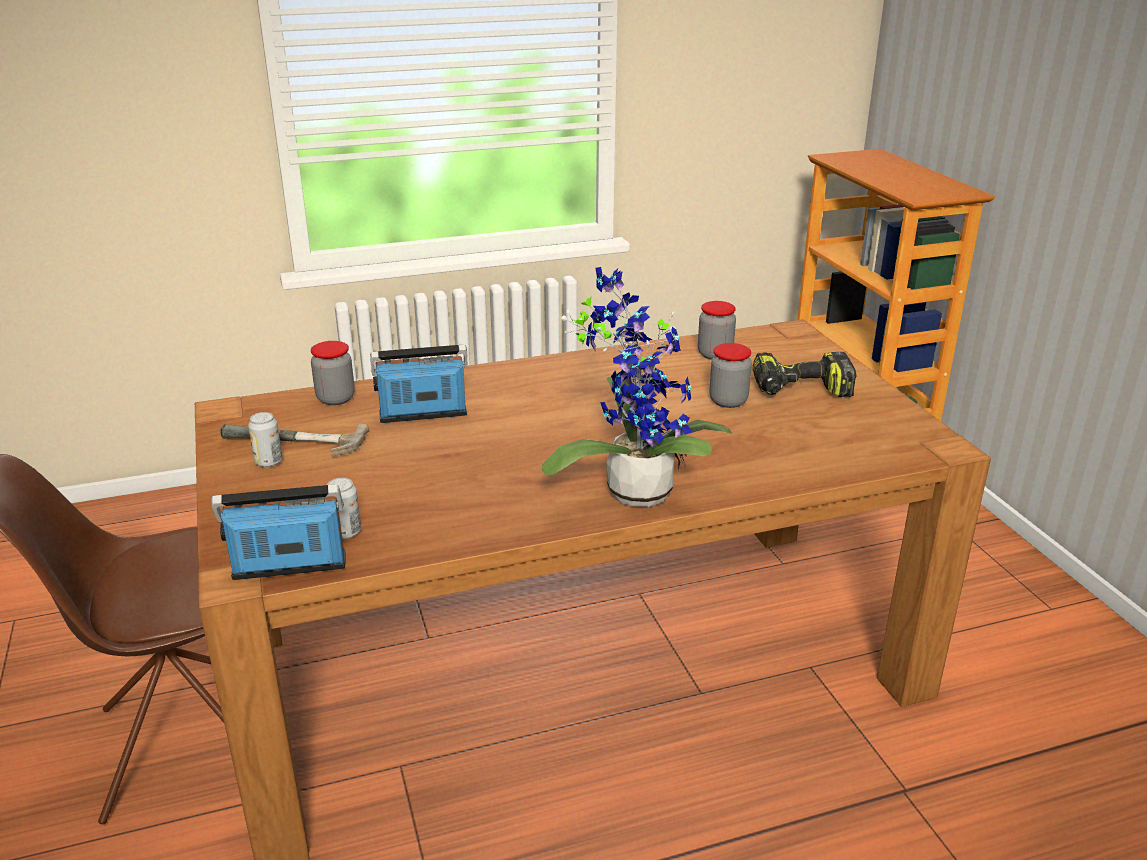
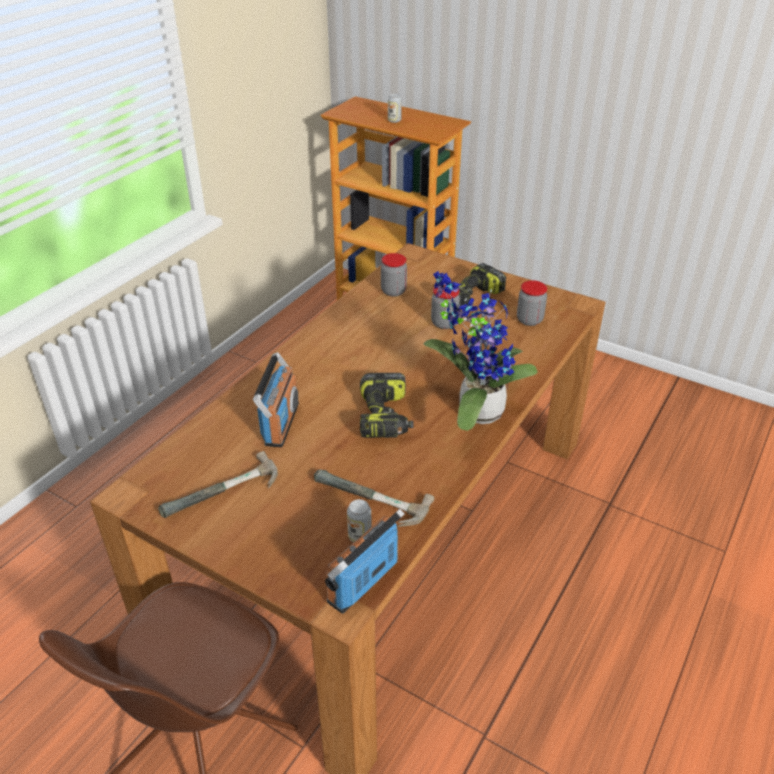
camera: 40 degrees left, 10 degrees up
(268, 462) = (228, 516): can -> can (394, 120)
(335, 398) = (199, 441): jar -> jar (529, 320)
(398, 510) = (368, 502): none -> hammer
(423, 415) = (280, 423): radio -> radio turned 150 degrees clockwise
(529, 452) = (385, 417): none -> power drill

